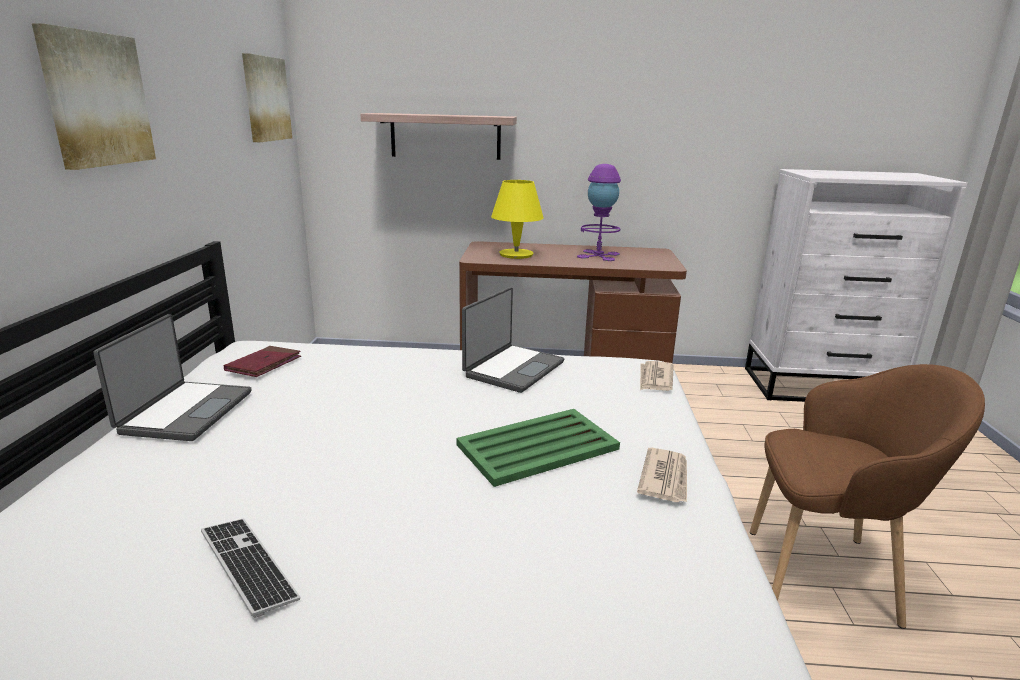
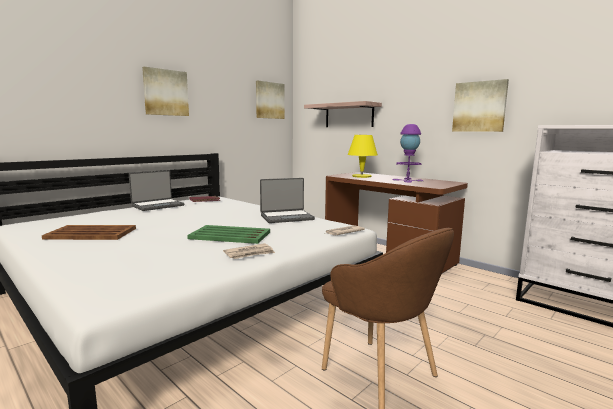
camera: 40 degrees right, 10 degrees down
(248, 566) = (91, 233): keyboard -> brown tray
(685, 135) = (479, 106): none -> picture

